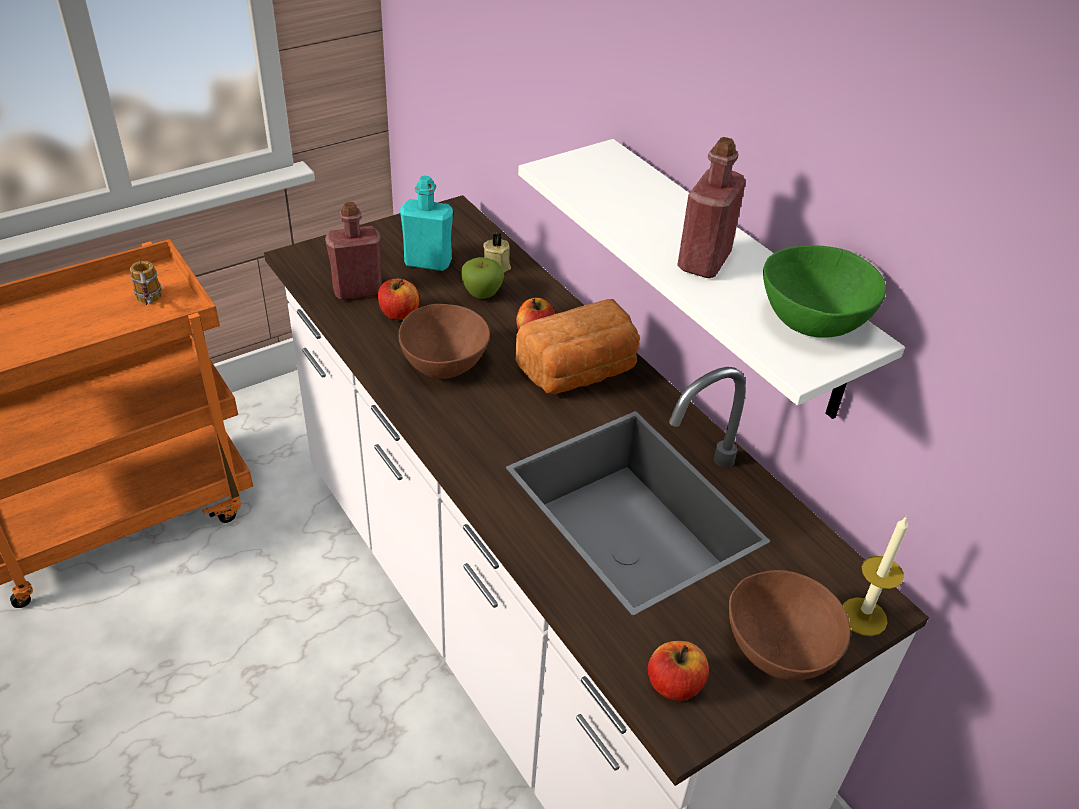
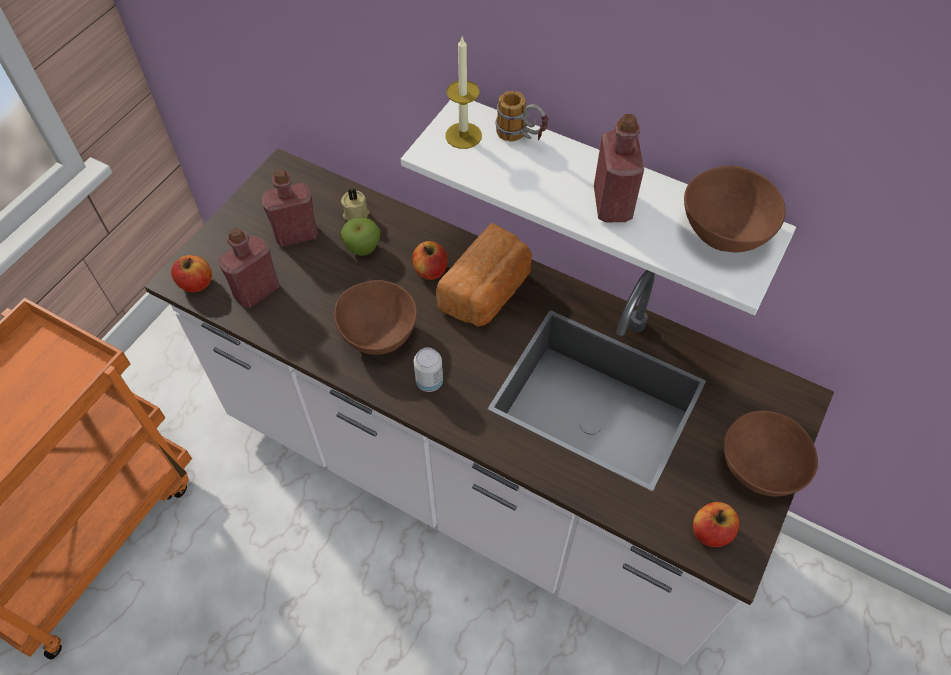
camera: 25 degrees left, 15 degrees up
(150, 303) = (50, 370): mug -> mug (521, 138)
(399, 314) = (308, 299): apple -> apple (196, 283)
(428, 262) = (296, 234): turquoise bottle -> red bottle
(463, 421) = (429, 382): none -> can
(810, 323) = (723, 234): green bowl -> brown bowl
(863, 616) = (796, 412): candle -> candle (463, 135)

